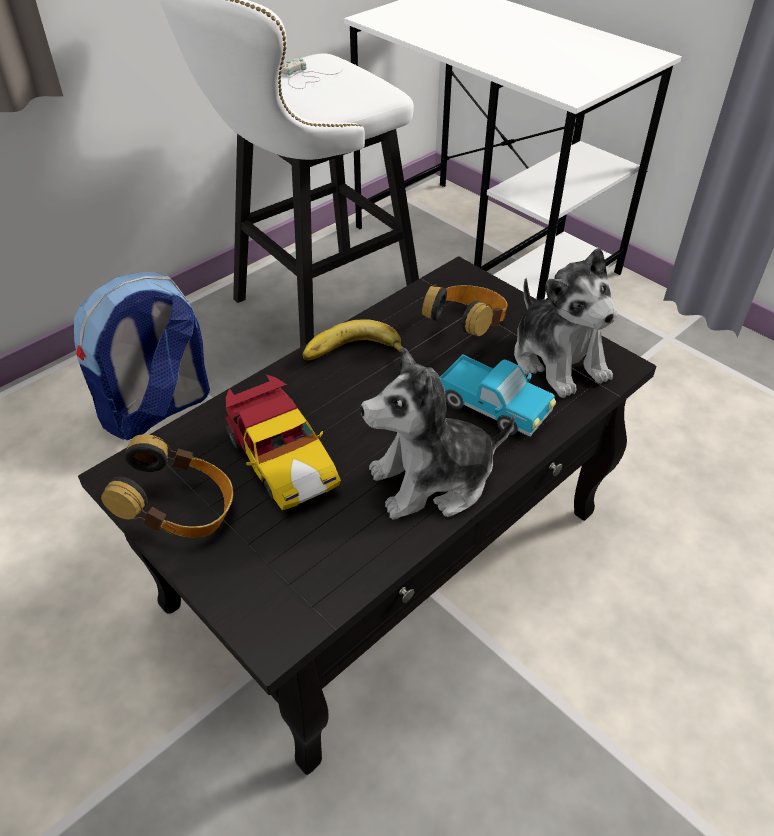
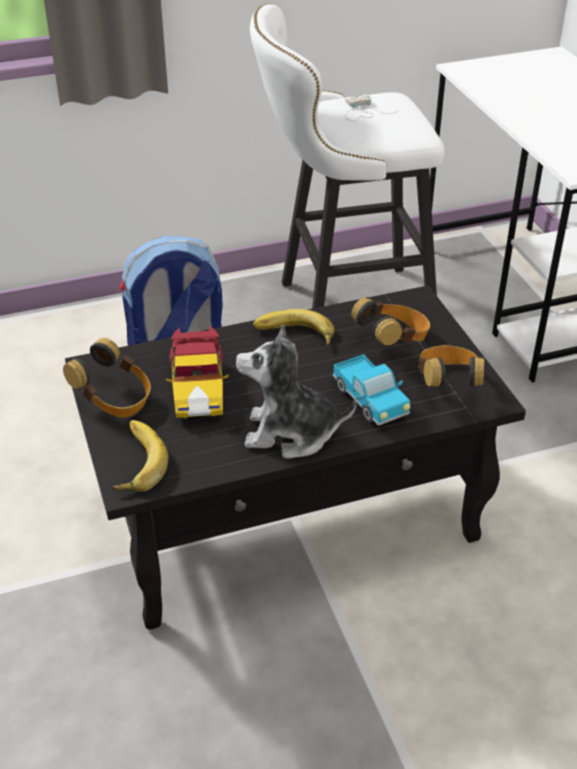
camera: 25 degrees right, 5 degrees down
(261, 593) = (134, 461): none -> banana
(558, 360) = (448, 383): plush toy -> headphones

